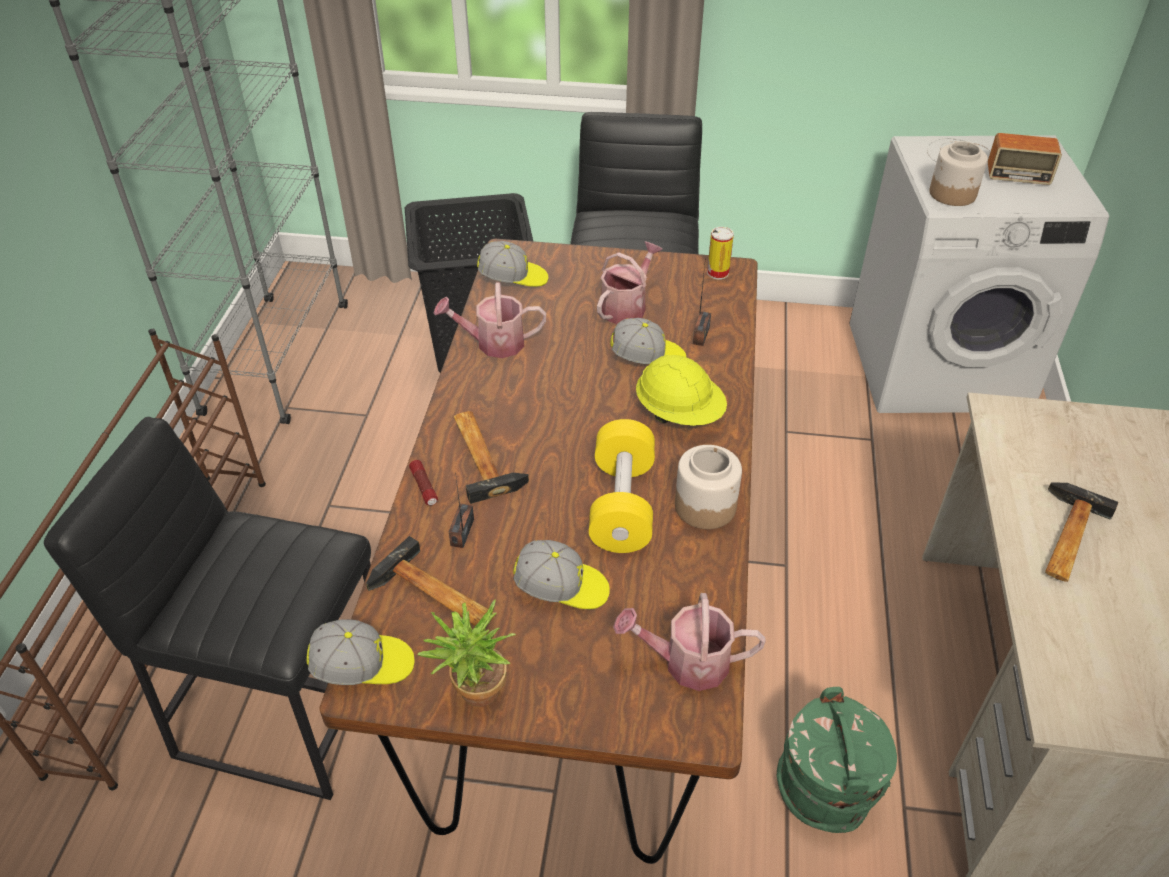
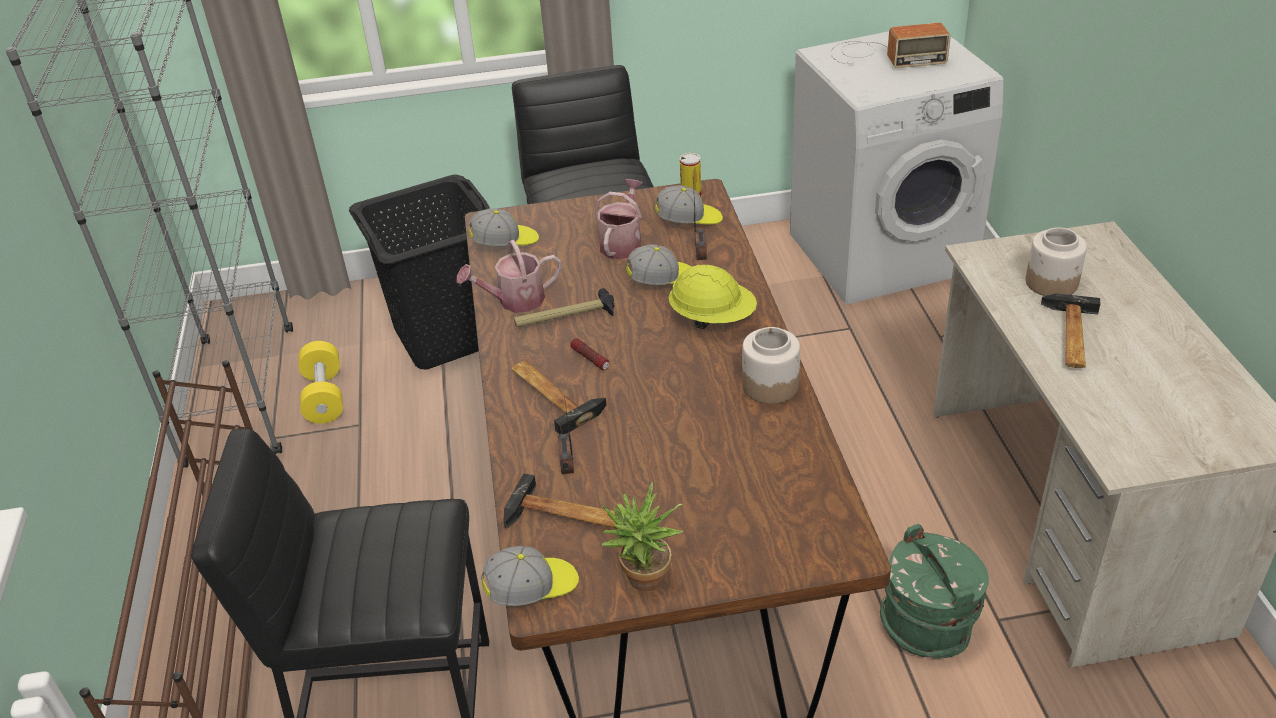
camera: 15 degrees left, 5 degrees down
(424, 487) = (512, 434): flashlight -> flashlight (590, 359)
(533, 374) = (565, 317): none -> hammer
(562, 588) = (678, 480): cap -> cap (689, 220)
(622, 505) = (698, 402): yellow dumbbell -> yellow dumbbell (324, 396)
(687, 663) = (812, 508): watering can -> none
(953, 194) = (869, 87): jar -> jar (1052, 283)

